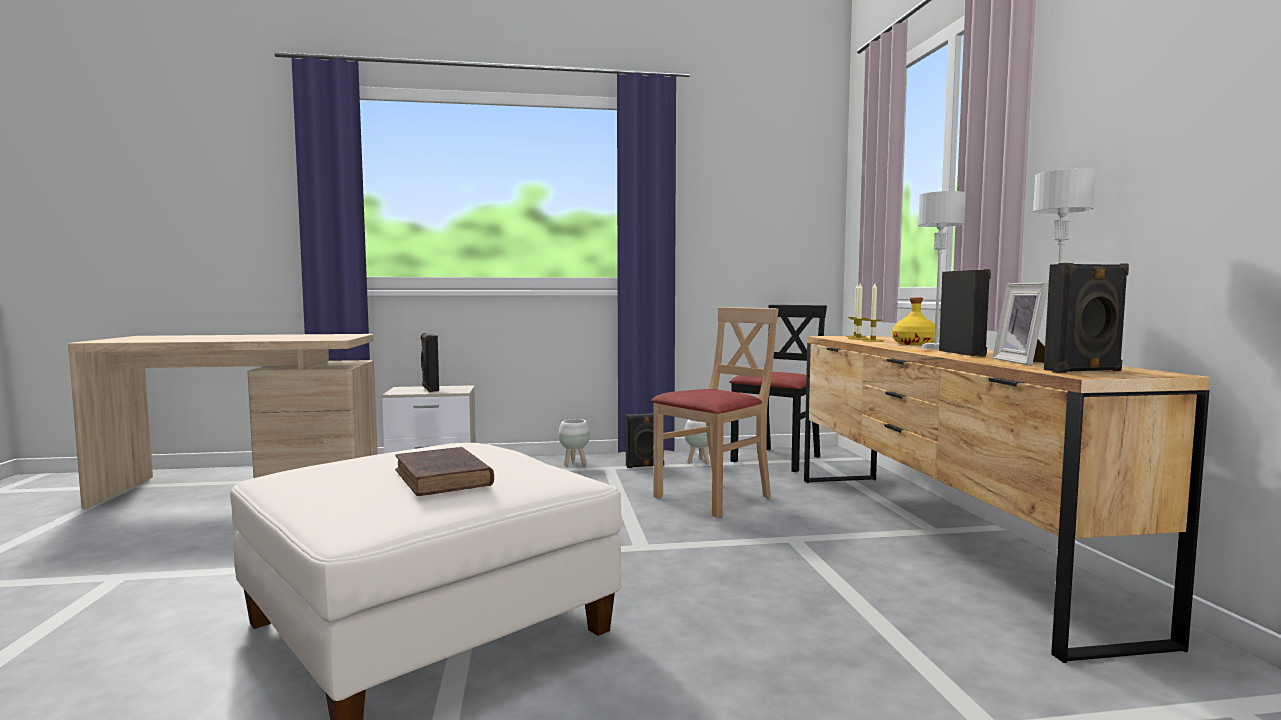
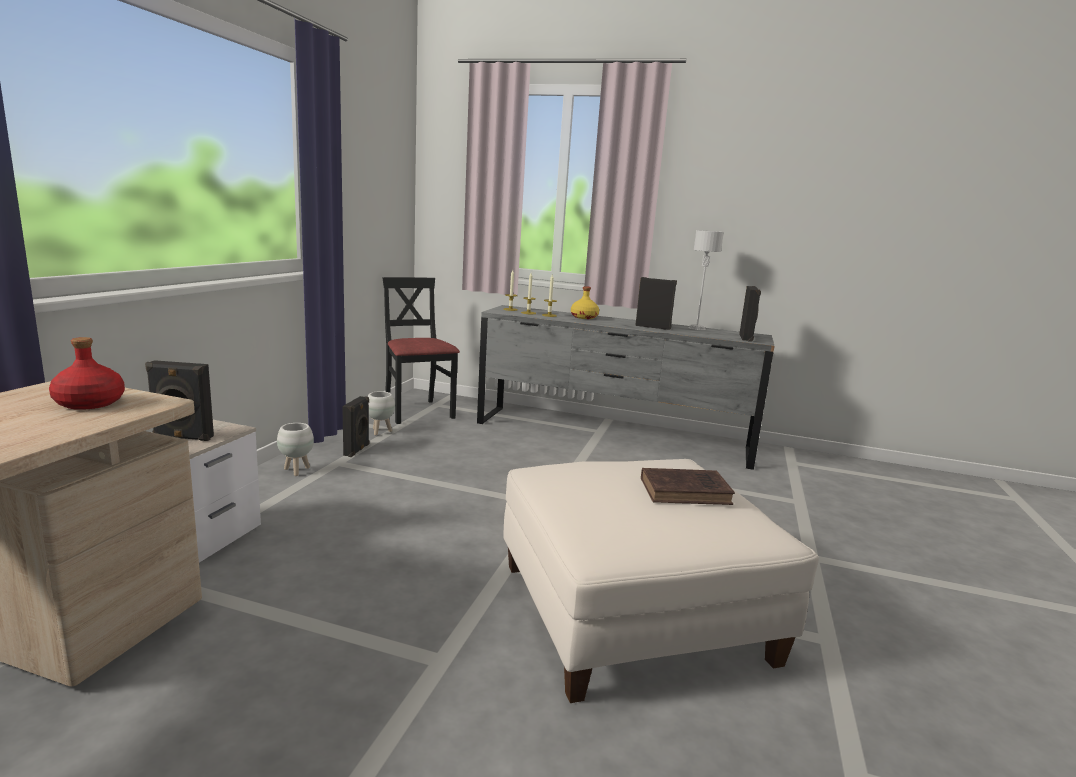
camera: 65 degrees left, 10 degrees up
(323, 337) = (89, 403): none -> red bottle
(714, 497) = (475, 455): beige chair -> none
(934, 539) = (612, 436): brown dresser -> grey dresser
(935, 348) = (617, 322): grey table lamp -> none
(1023, 362) = (703, 333): picture frame -> none

